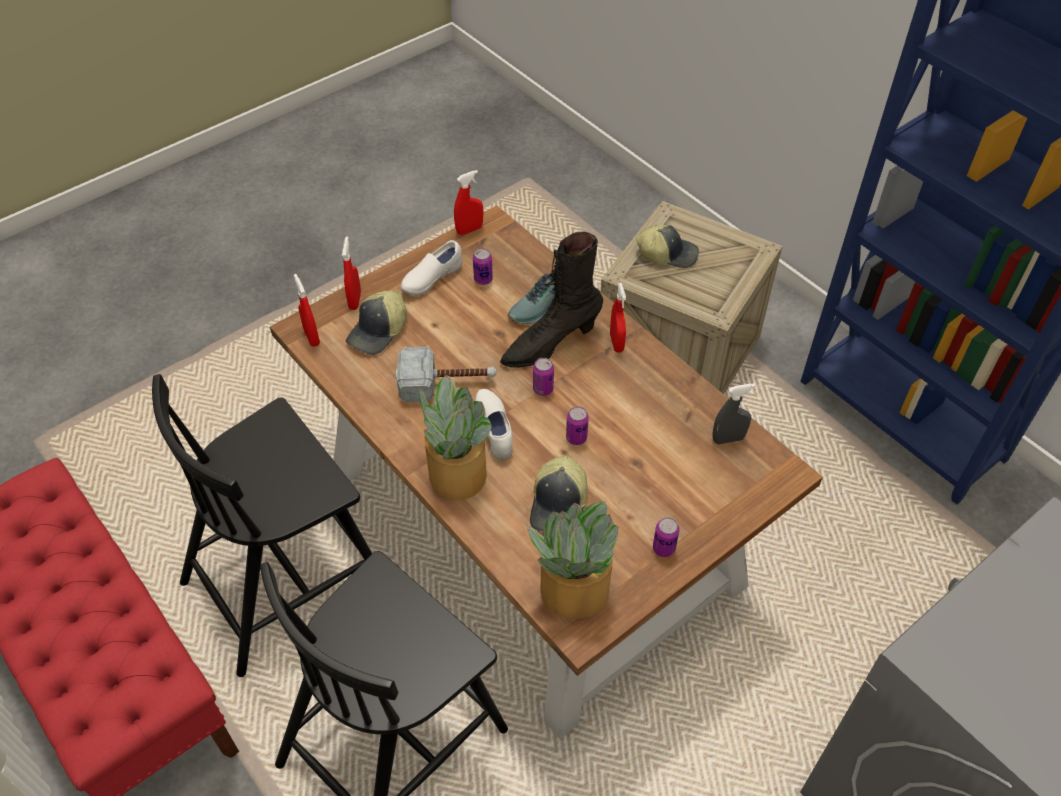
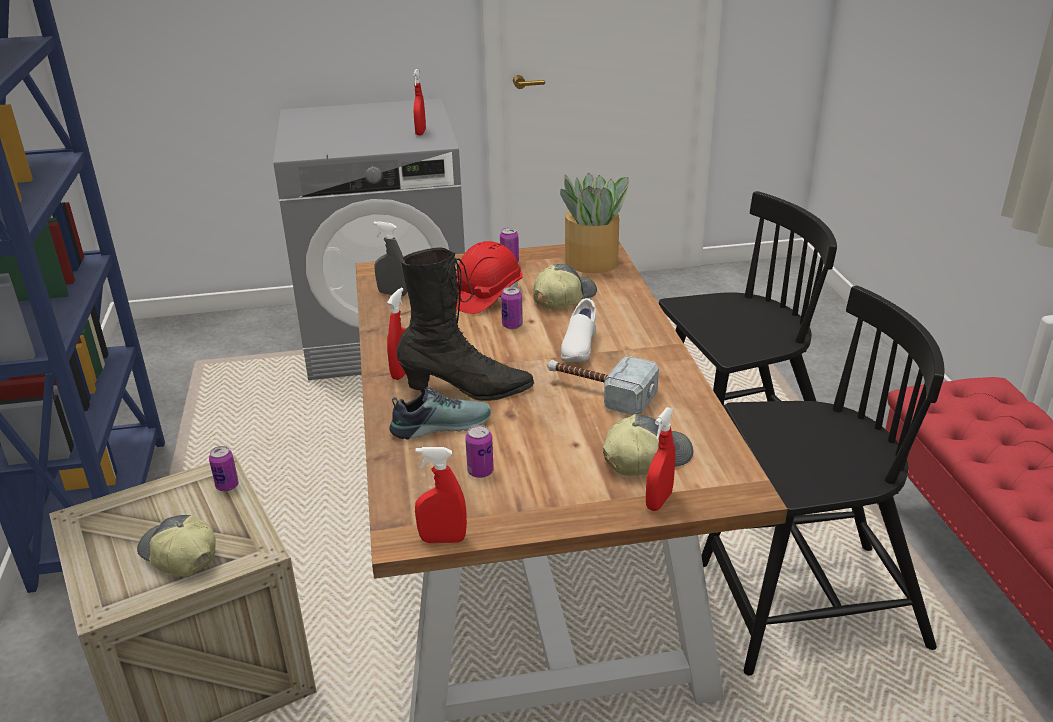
camera: 150 degrees left, 20 degrees down
(312, 337) = (733, 477): red spray bottle -> red spray bottle (420, 132)
(431, 279) = (544, 493): white shoe -> none
(457, 472) = (633, 333): potted plant -> none
(543, 389) = (509, 361): can -> can (227, 486)
(637, 473) = (486, 296): none -> red hard hat

